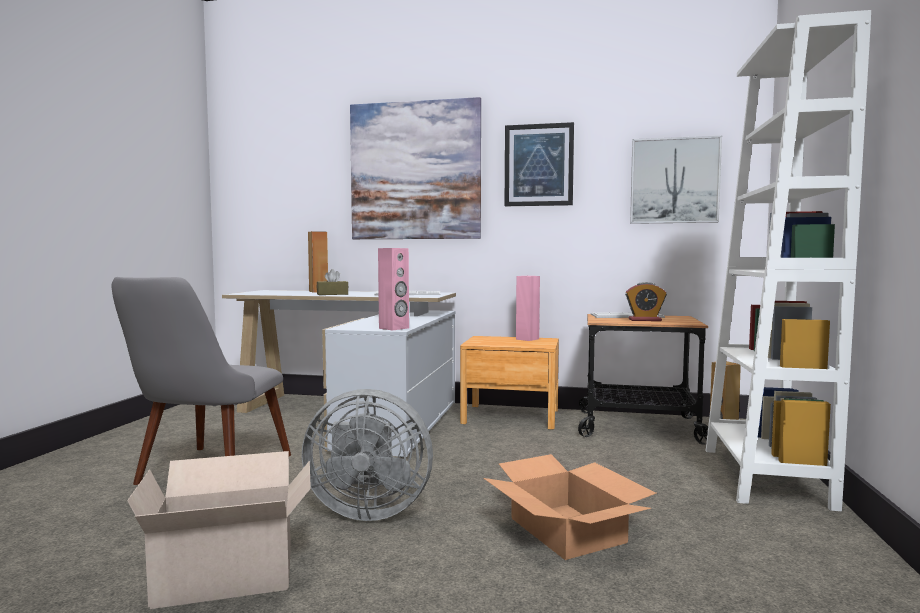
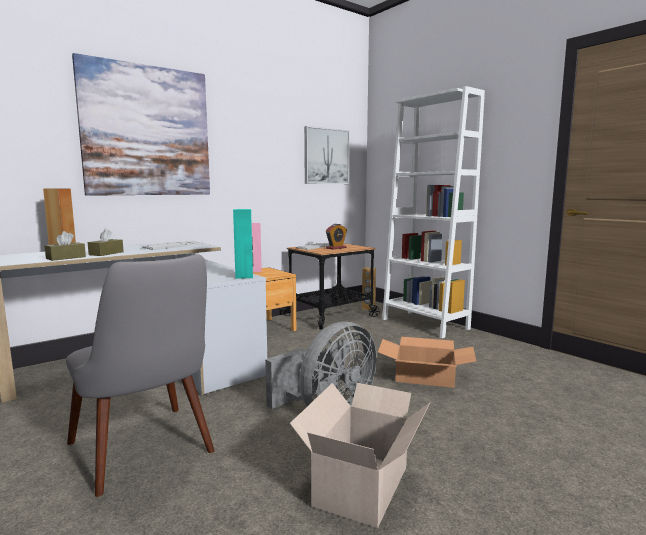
camera: 50 degrees left, 5 degrees up
(295, 294) = (66, 258): none -> brown tissue box
(394, 328) = (244, 276): pink speaker -> turquoise speaker
(538, 165) = (248, 137): picture -> none

